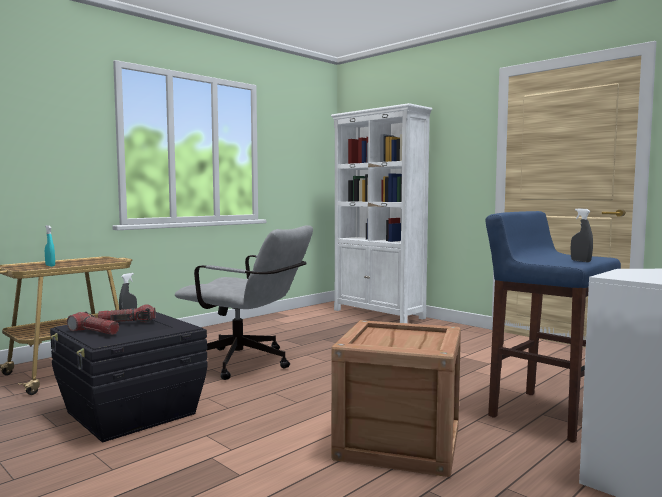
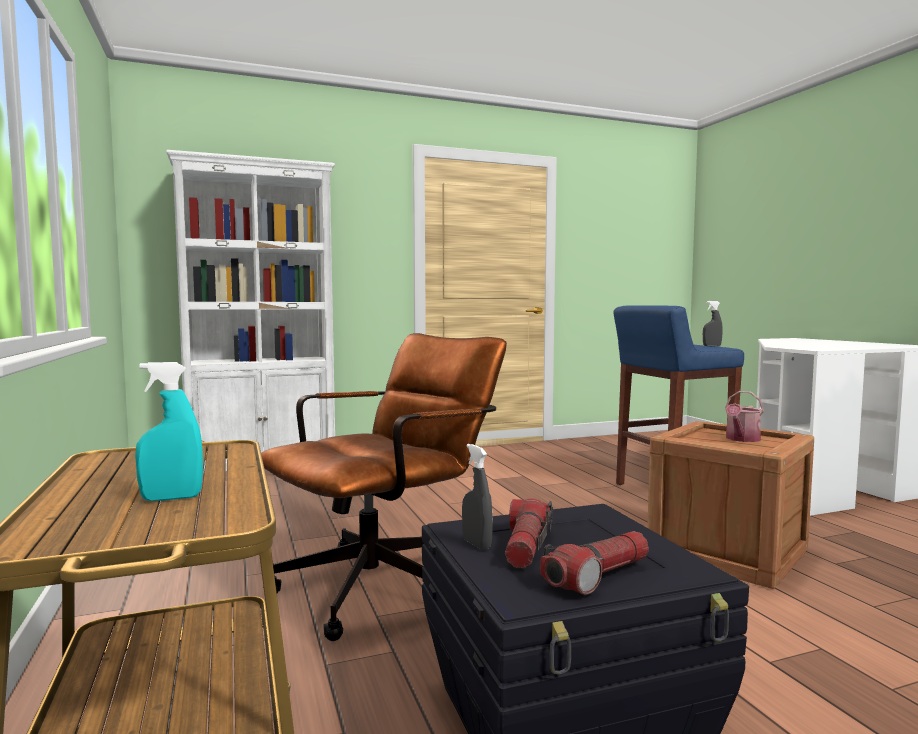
camera: 65 degrees left, 0 degrees up
(247, 364) = (386, 584): grey office chair -> brown office chair
(408, 341) = (741, 439): none -> watering can

